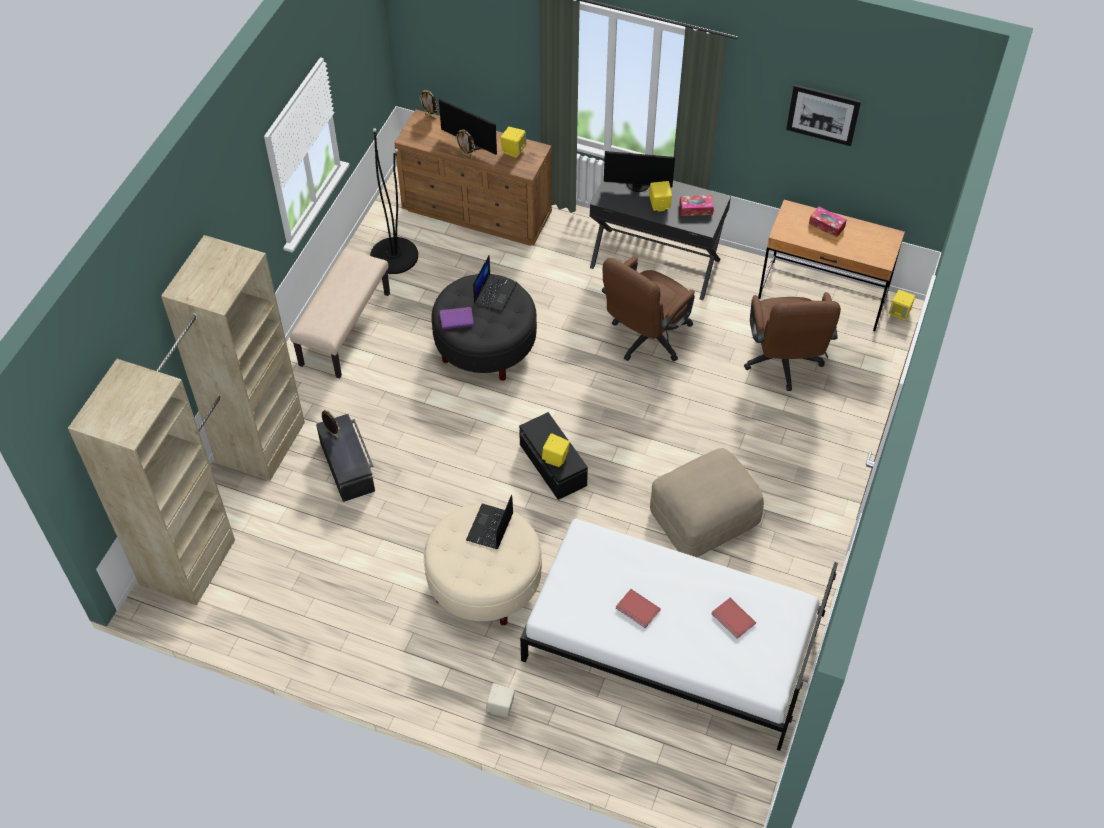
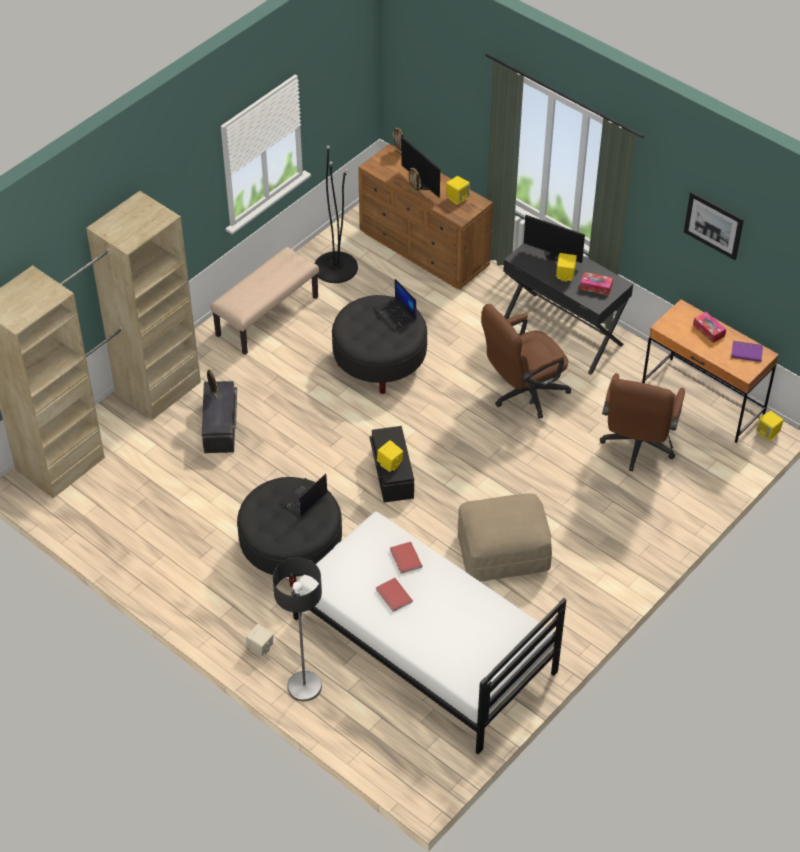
camera: 20 degrees right, 5 degrees down
(456, 318) = (352, 326): purple book -> purple book (746, 351)
(485, 583) = (291, 549): beige ottoman -> black ottoman
(495, 292) = (395, 314): laptop -> laptop turned 105 degrees clockwise
(567, 735) = (304, 687): none -> floor lamp
(732, 619) = (470, 627): red book -> red book (404, 559)

